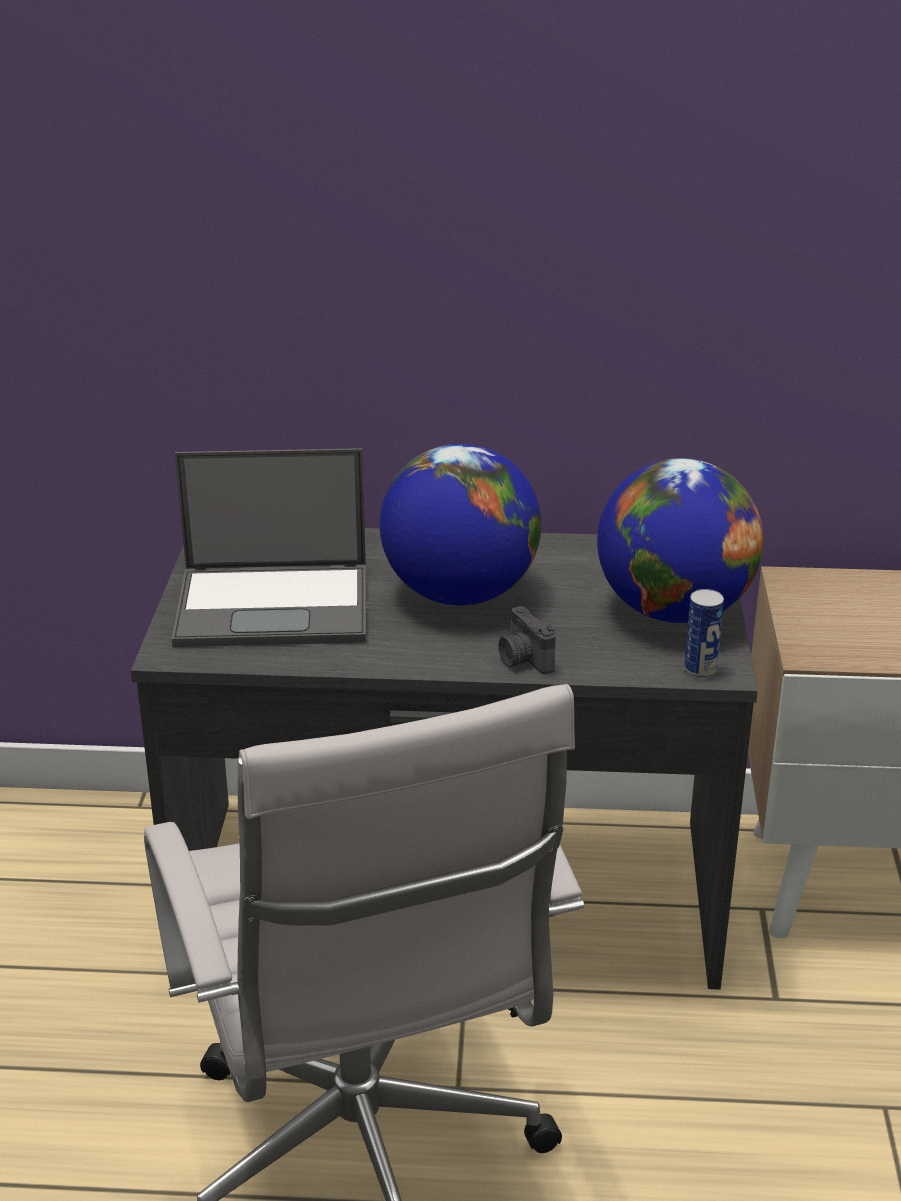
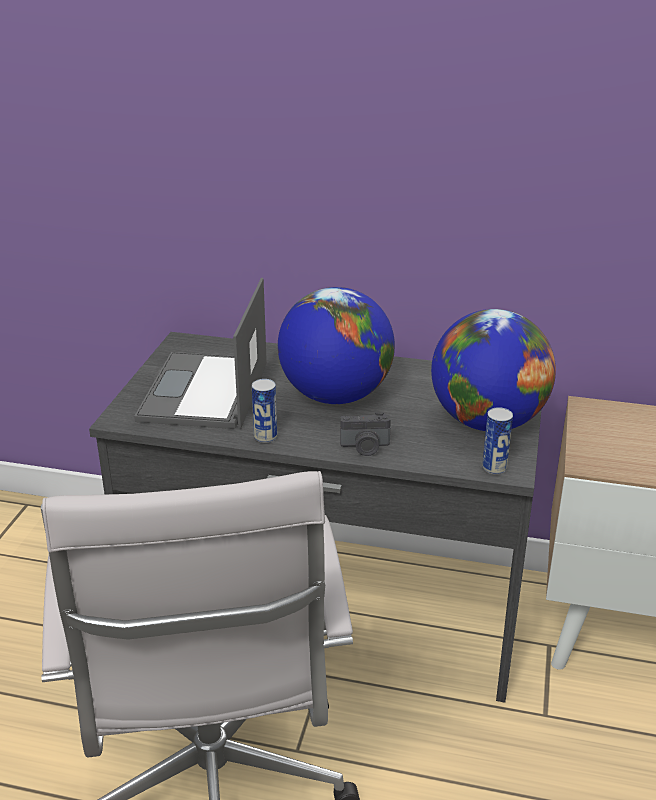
camera: 10 degrees right, 0 degrees up
(276, 605) = (204, 392): laptop -> laptop turned 90 degrees clockwise
(383, 658) = (265, 437): none -> can
(523, 660) = (365, 447): camera -> camera turned 75 degrees counterclockwise

